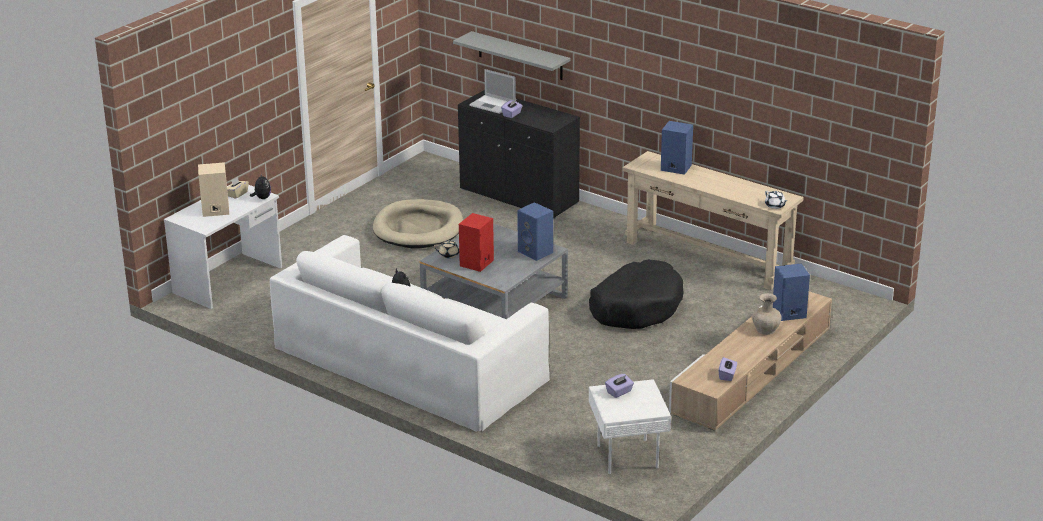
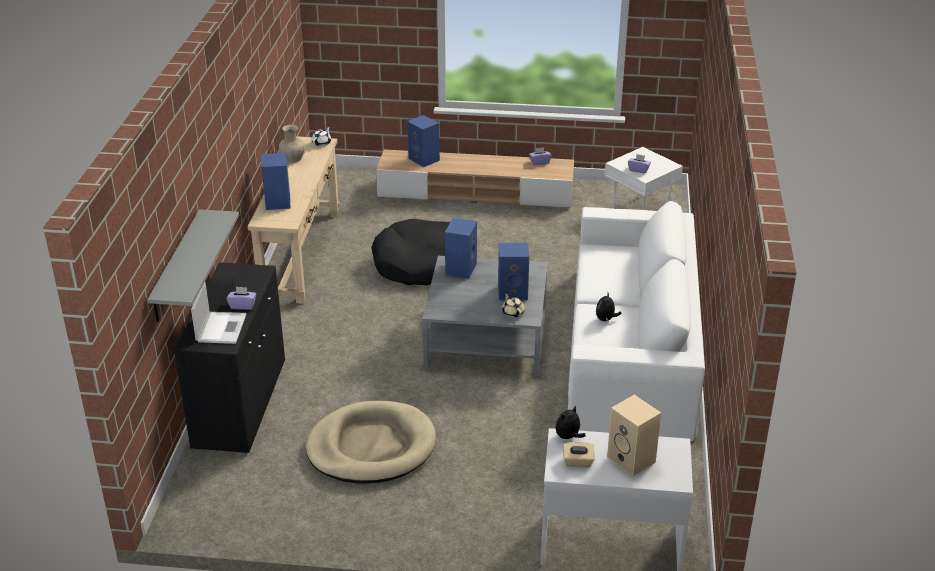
camera: 120 degrees left, 5 degrees up
(477, 263) = (513, 292): red speaker -> blue speaker
(765, 329) = (458, 163): beige vase -> beige vase (293, 158)

